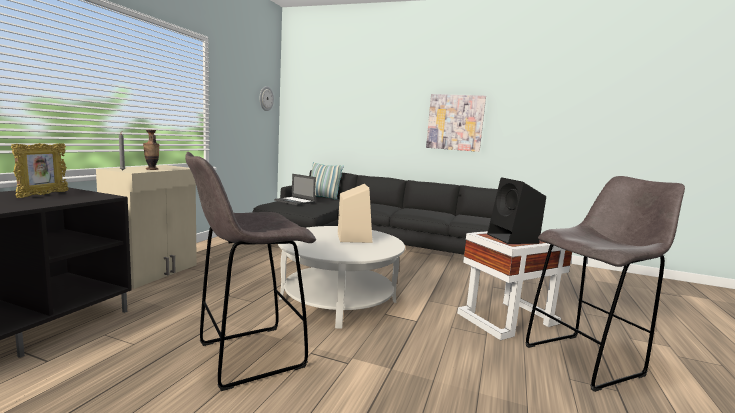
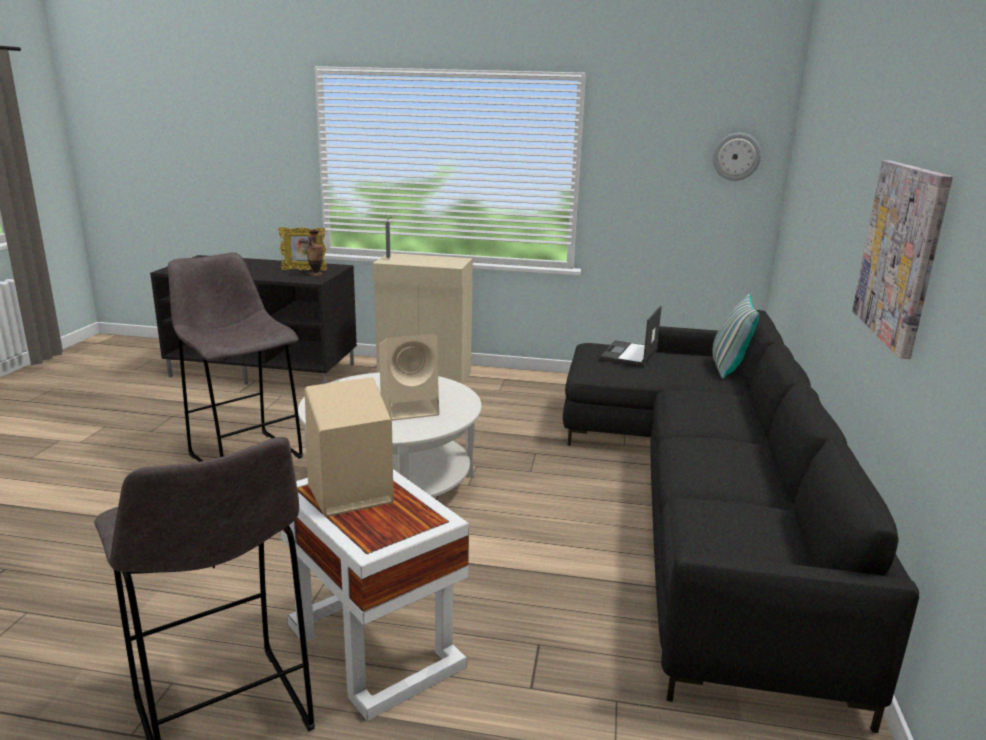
camera: 80 degrees right, 10 degrees up
(152, 169) = (415, 261): vase -> vase (315, 274)
(513, 239) = (347, 494): black speaker -> beige speaker

